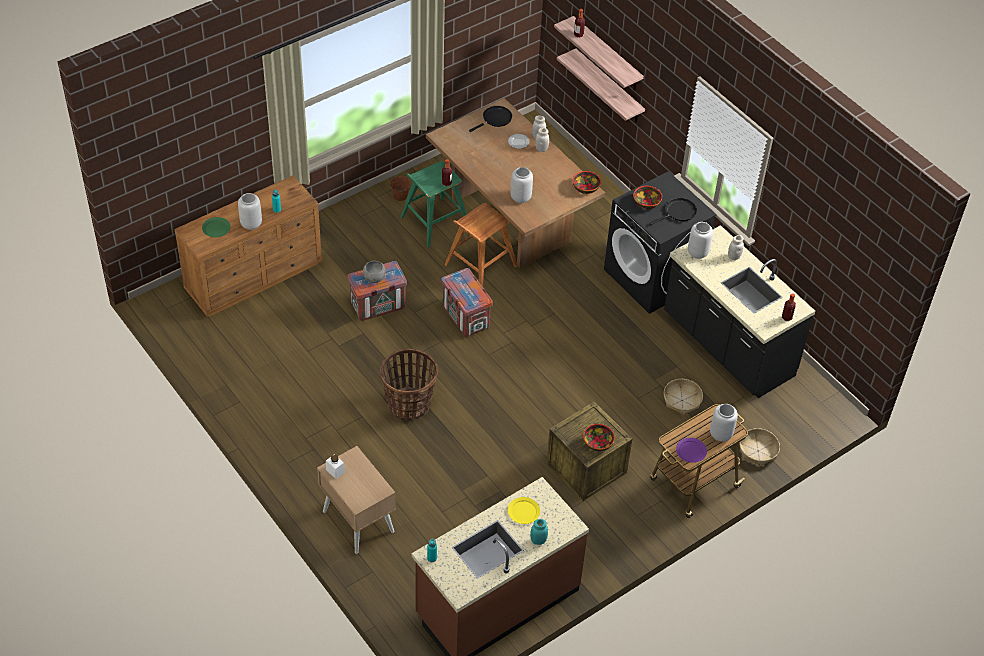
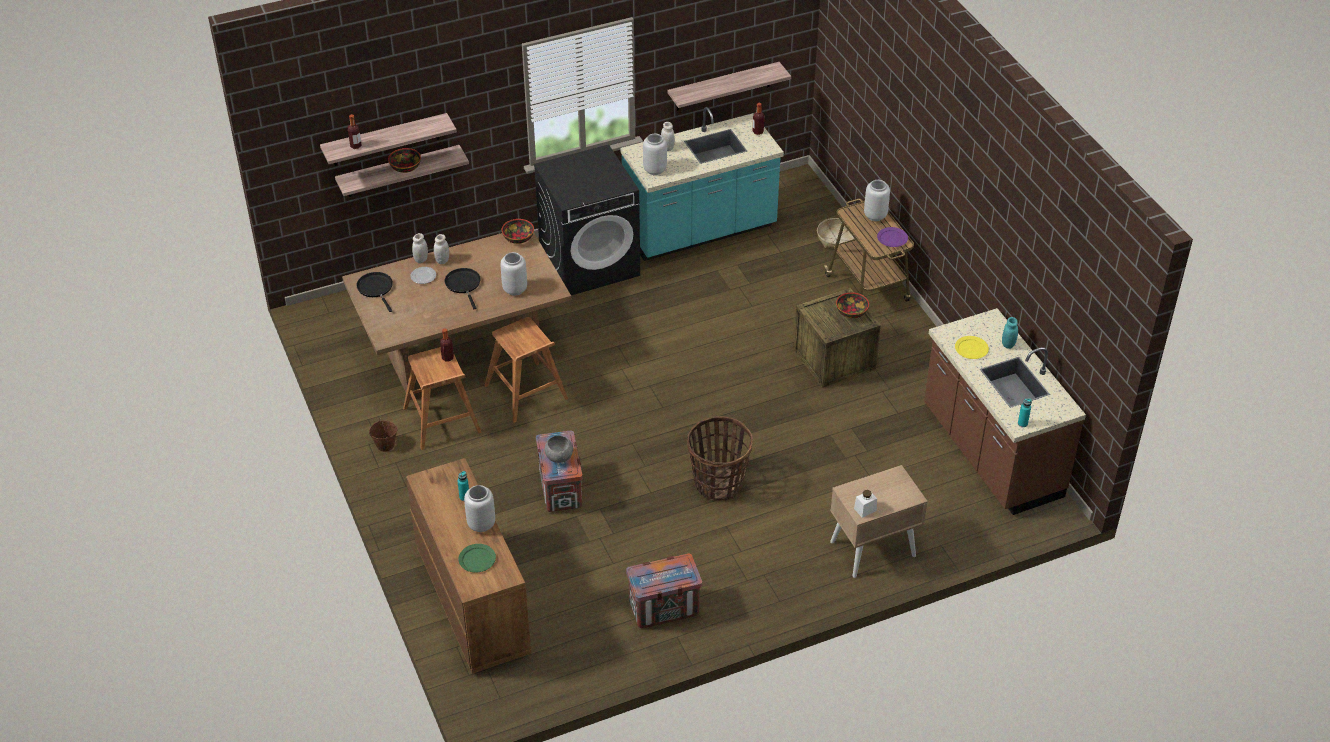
camera: 75 degrees left, 5 degrees down
(434, 222) = (442, 421): green stool -> brown stool
(466, 318) = (603, 417): crate -> crate (664, 609)
(646, 203) = (576, 187): bowl -> bowl (406, 167)
(678, 212) = (597, 168): black frying pan -> black frying pan (463, 285)
(682, 400) = (762, 276): basket -> none
(727, 346) = (700, 231): black counter -> turquoise counter
(819, 270) = (723, 86): none -> shelf

